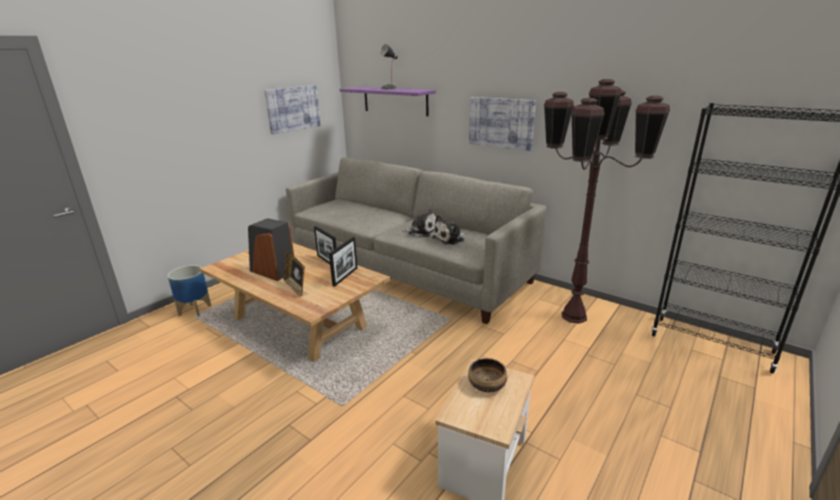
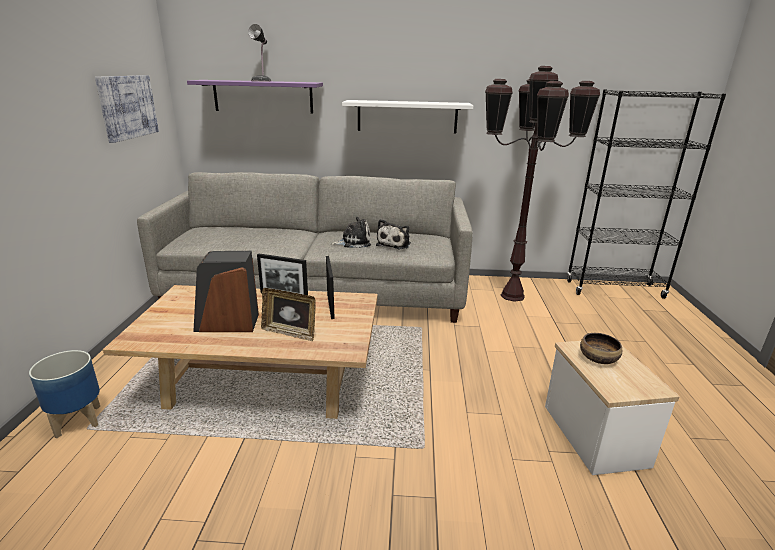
camera: 35 degrees left, 0 degrees up
(501, 123) = (407, 116): picture -> white shelf

